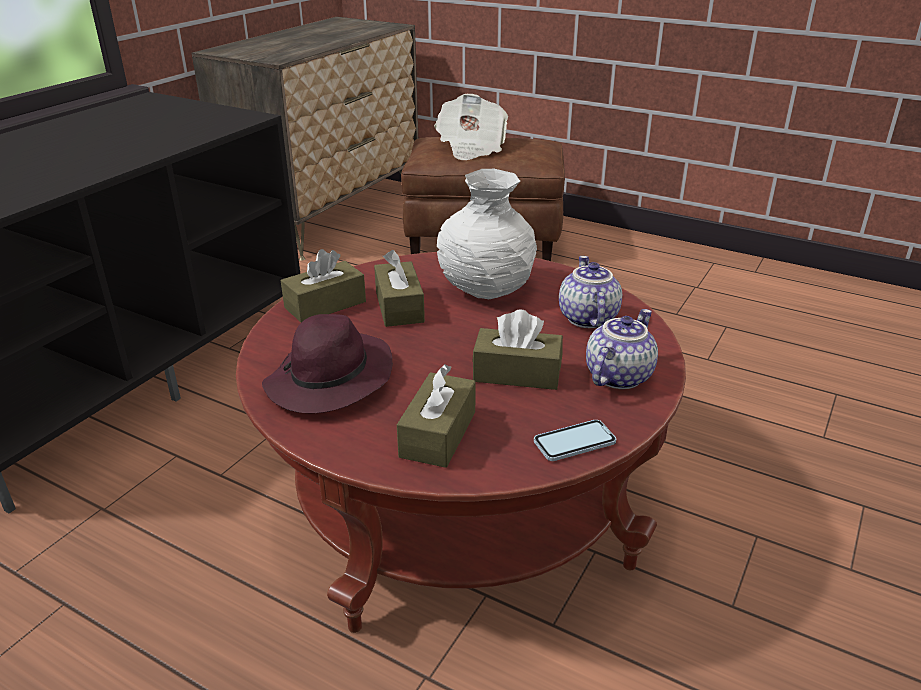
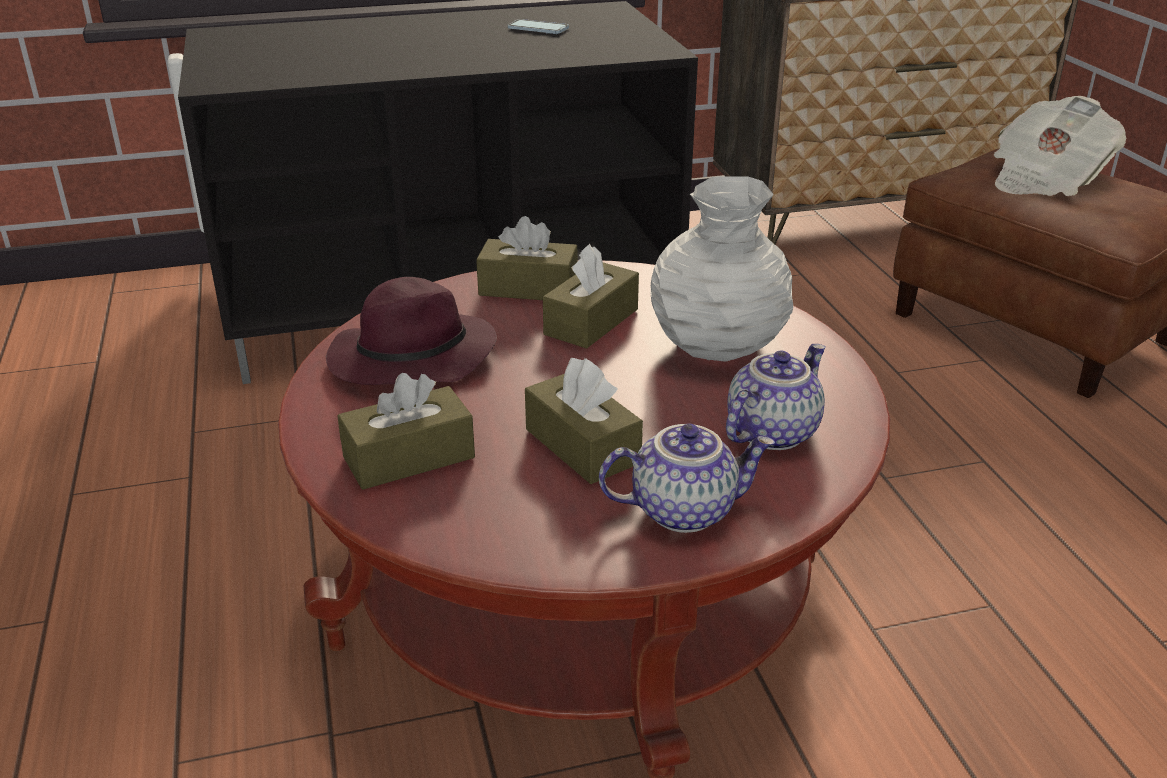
camera: 45 degrees right, 0 degrees up
(574, 442) = (510, 543): phone -> phone (538, 29)

